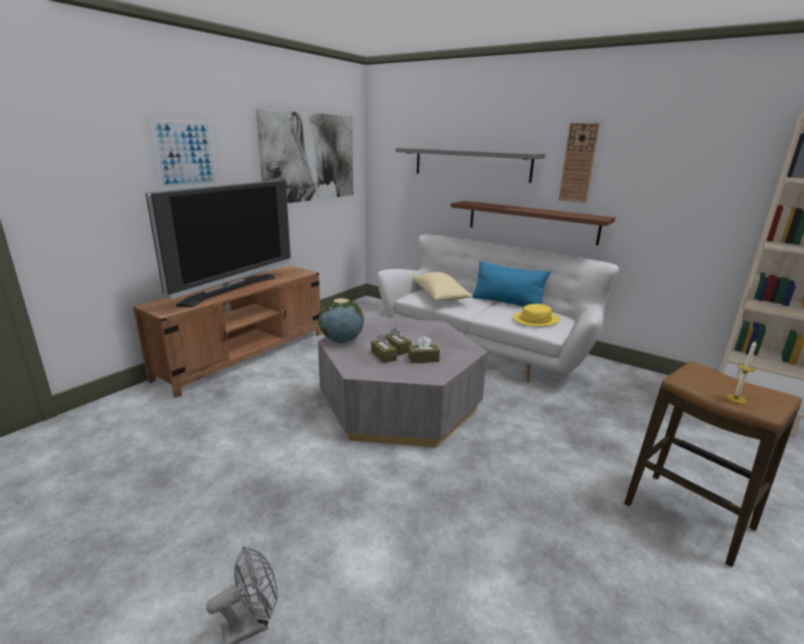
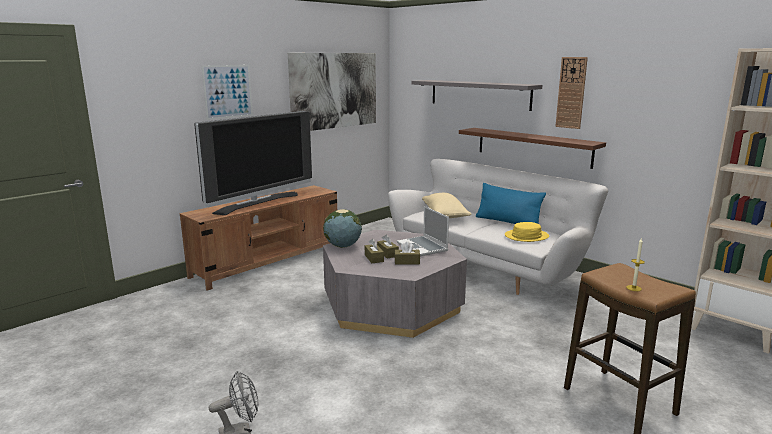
camera: 10 degrees right, 5 degrees down
(433, 338) = (423, 247): none -> laptop

